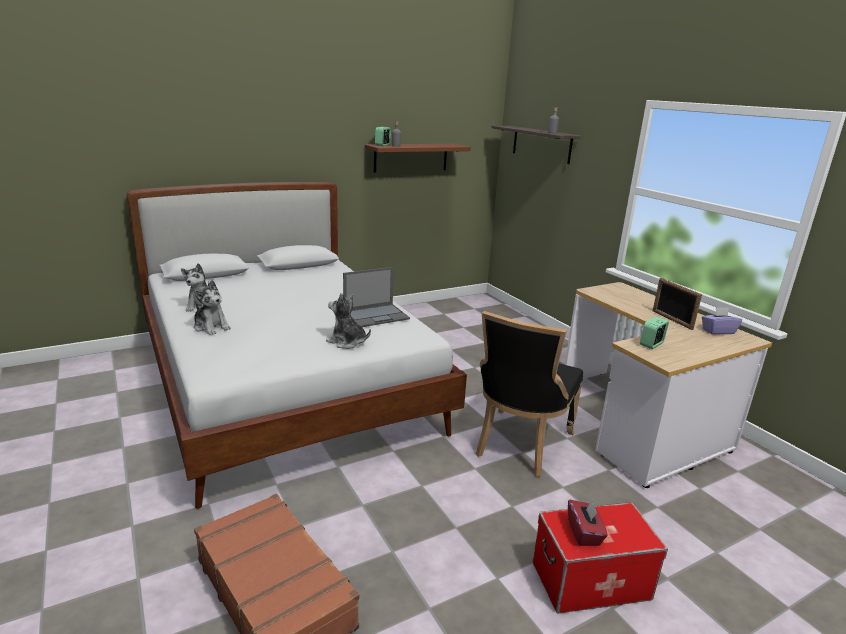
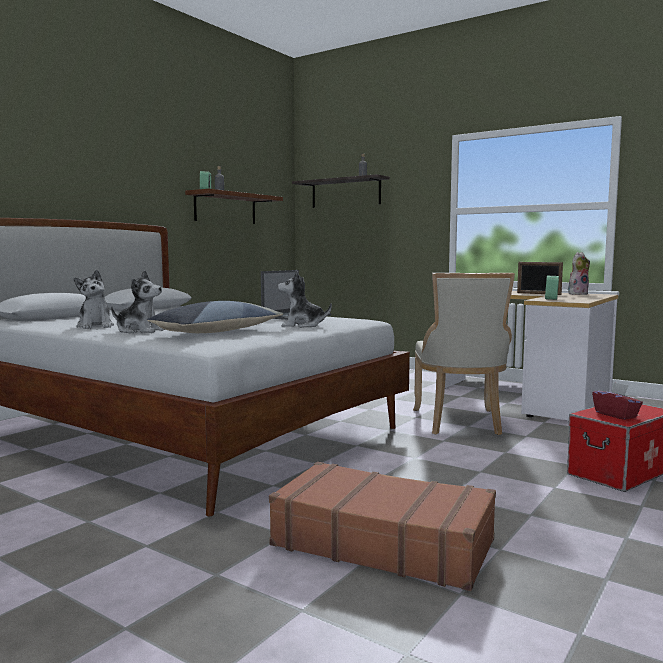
camera: 25 degrees left, 15 degrees down
(255, 345) = (217, 331): none -> pillow
(520, 445) = (459, 423): black chair -> beige chair
(718, 331) = (577, 294): purple tissue box -> plush toy

